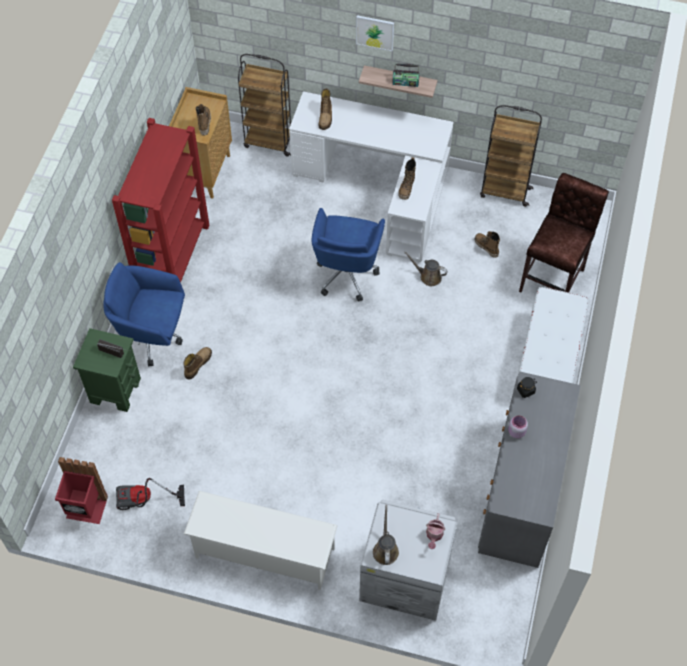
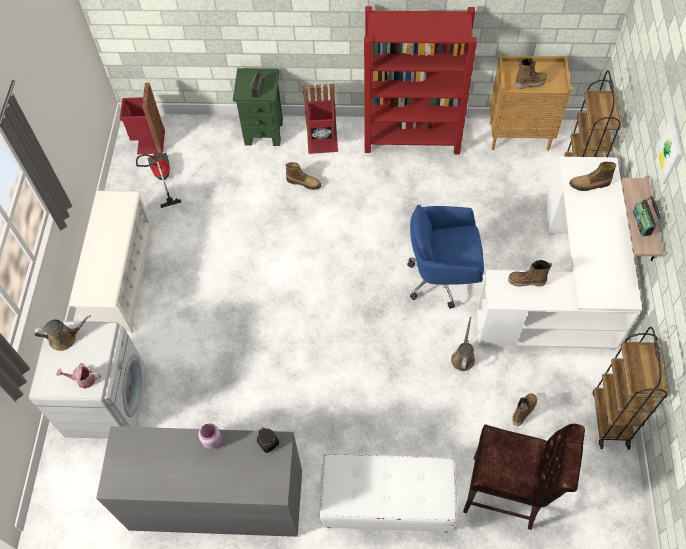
camera: 80 degrees right, 0 degrees up
(153, 338) = (323, 144): blue office chair -> red trash can

